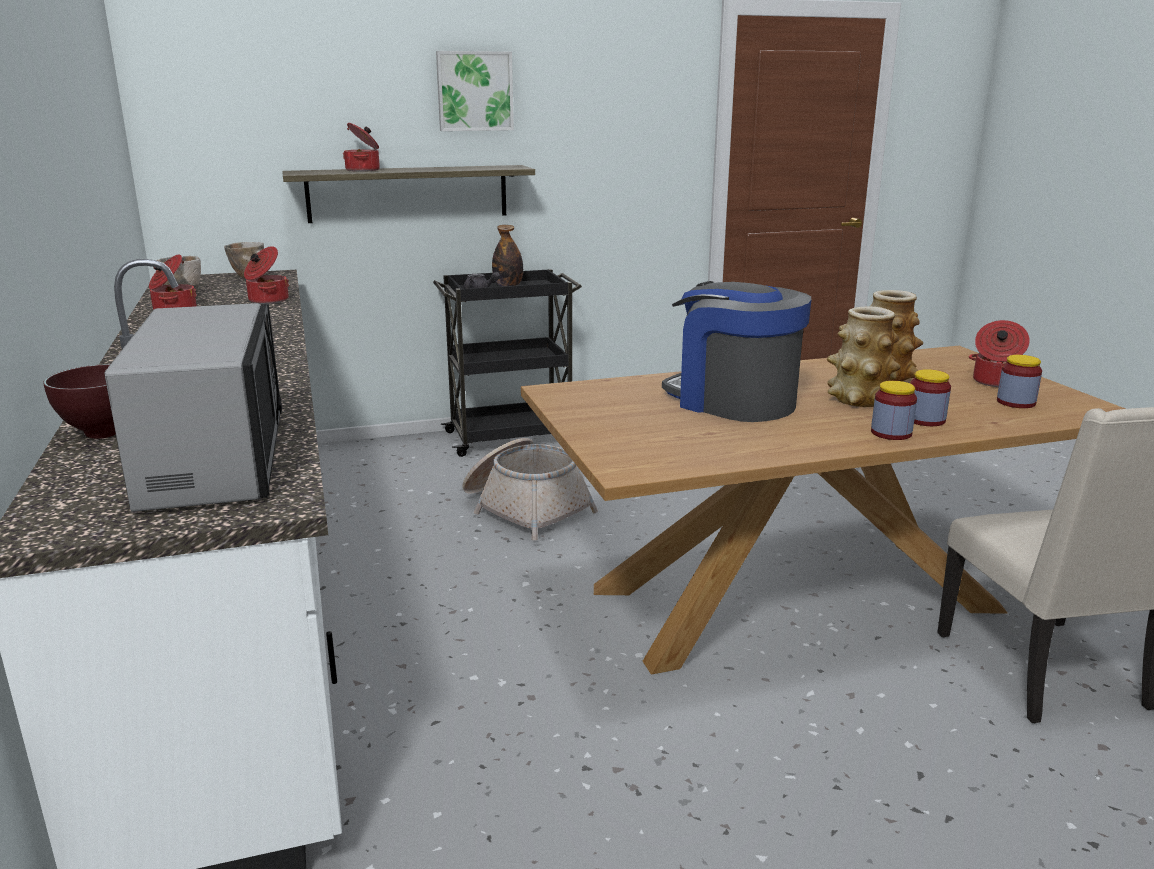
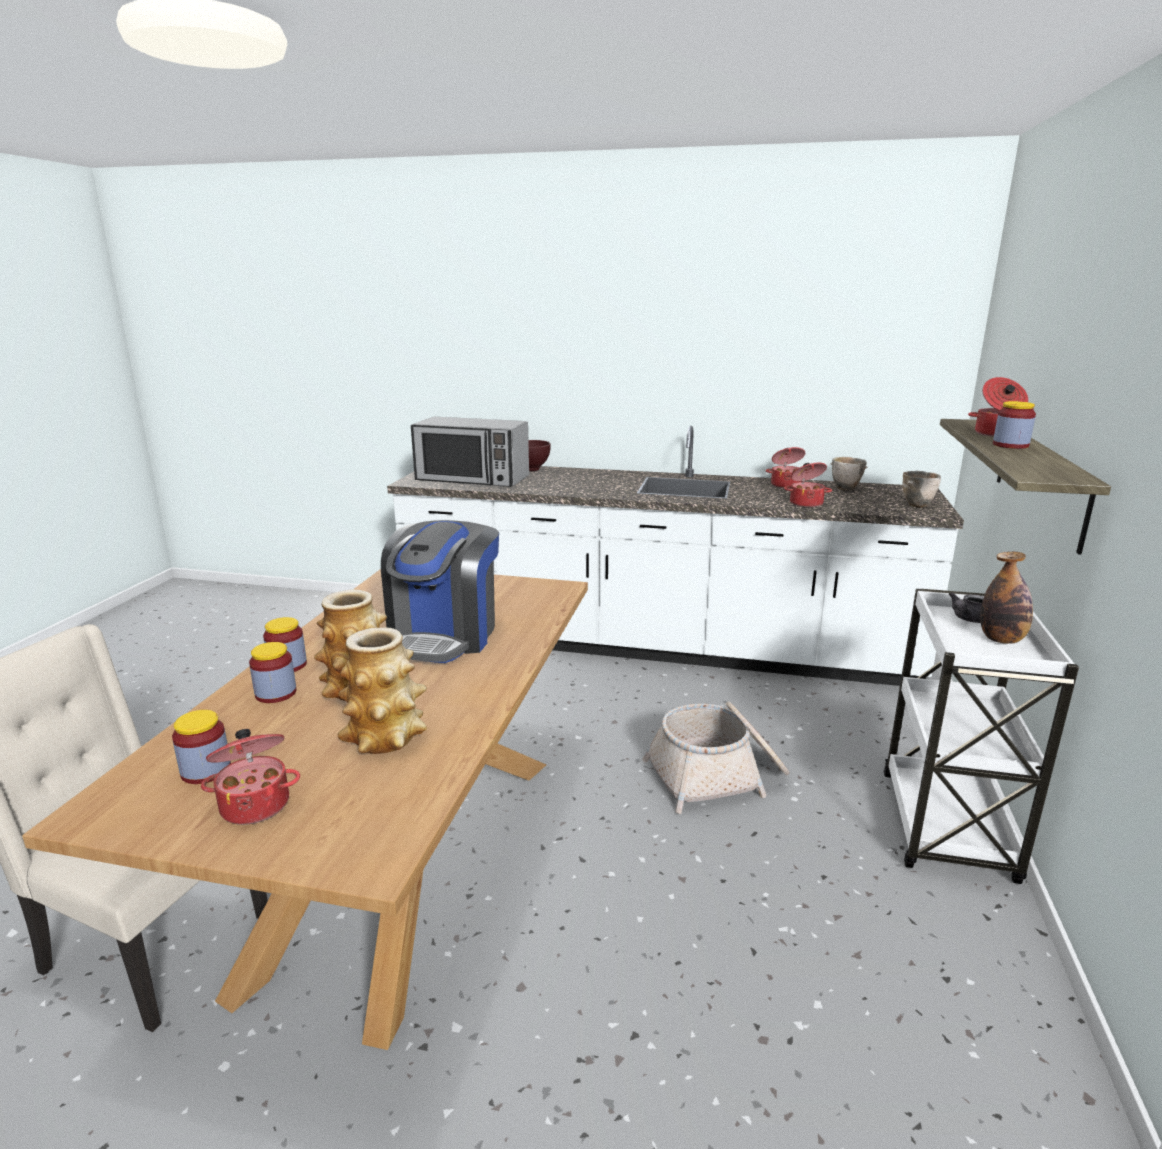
camera: 120 degrees right, 0 degrees up
(411, 169) = (1010, 445): none -> jar
(474, 91) = (1109, 357): picture -> none
(511, 437) = (947, 828): black cart -> white cart
(732, 401) = (444, 636): coffee machine -> coffee machine turned 120 degrees clockwise

